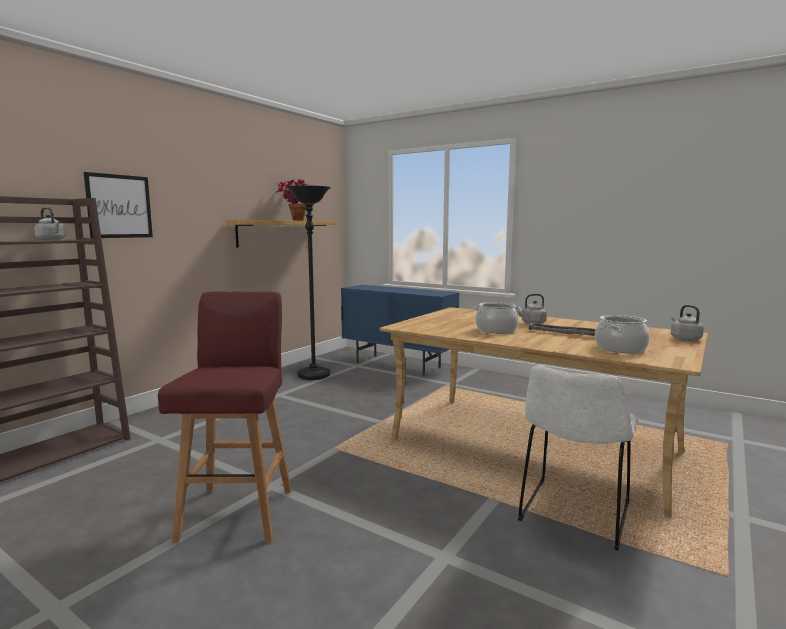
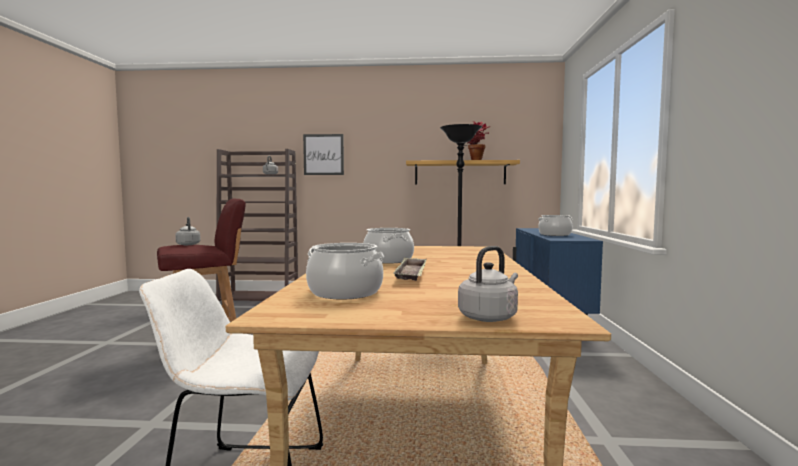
camera: 60 degrees right, 5 degrees down
(409, 291) = (554, 234): none -> cooking pot
(532, 323) = (455, 264): grey kettle -> grey kettle (188, 244)

